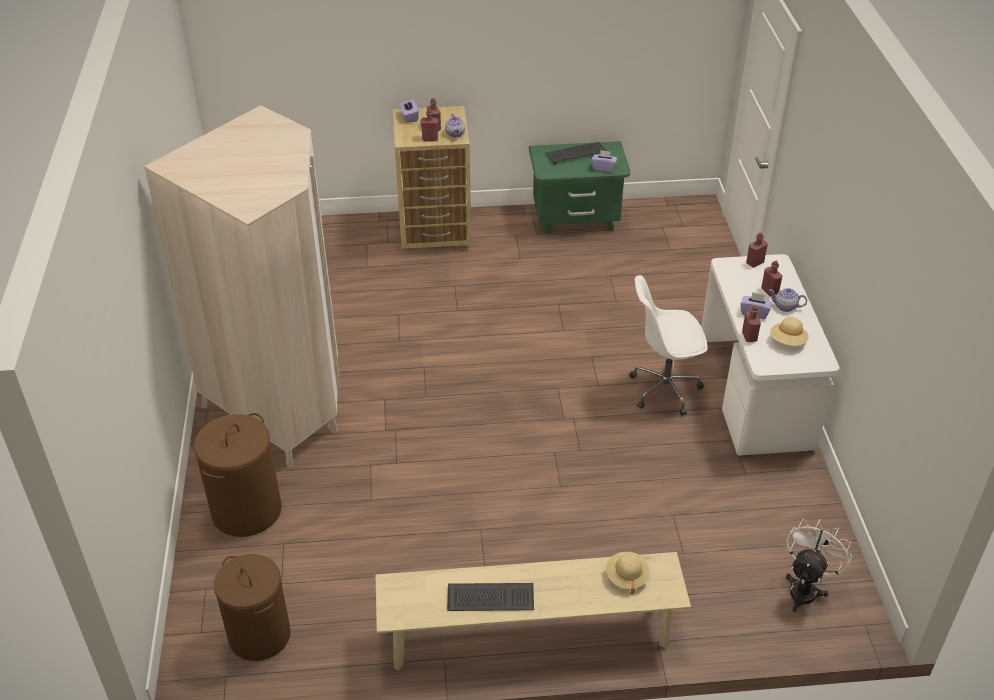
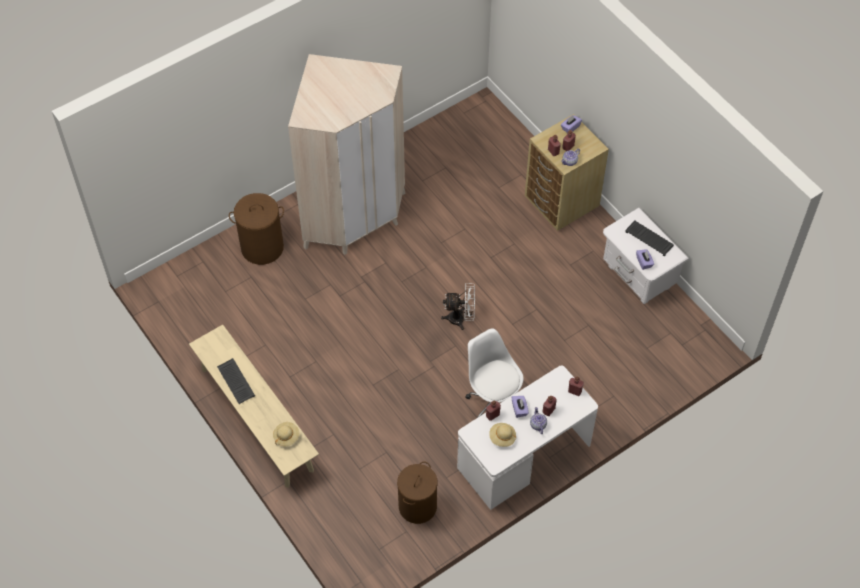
camera: 60 degrees right, 15 degrees up
(259, 635) = (189, 301): brown laundry basket -> brown laundry basket (417, 506)
(576, 221) = (637, 278): green nightstand -> white nightstand
(805, 588) = (370, 542): white fan -> white fan (461, 319)

